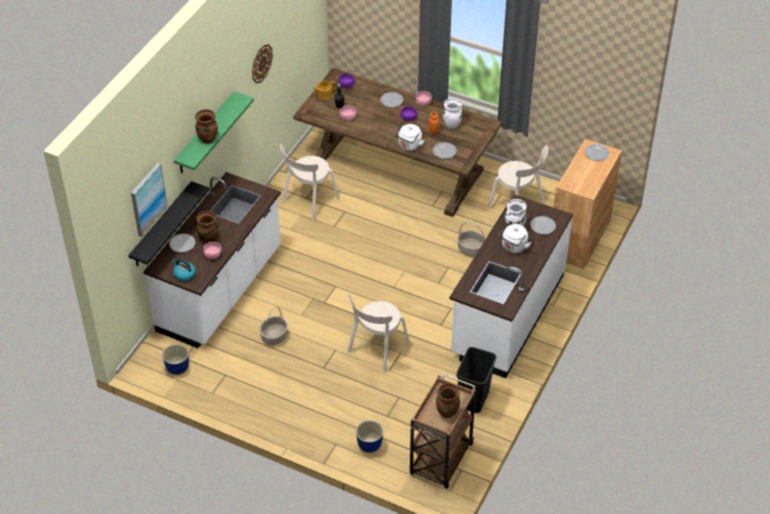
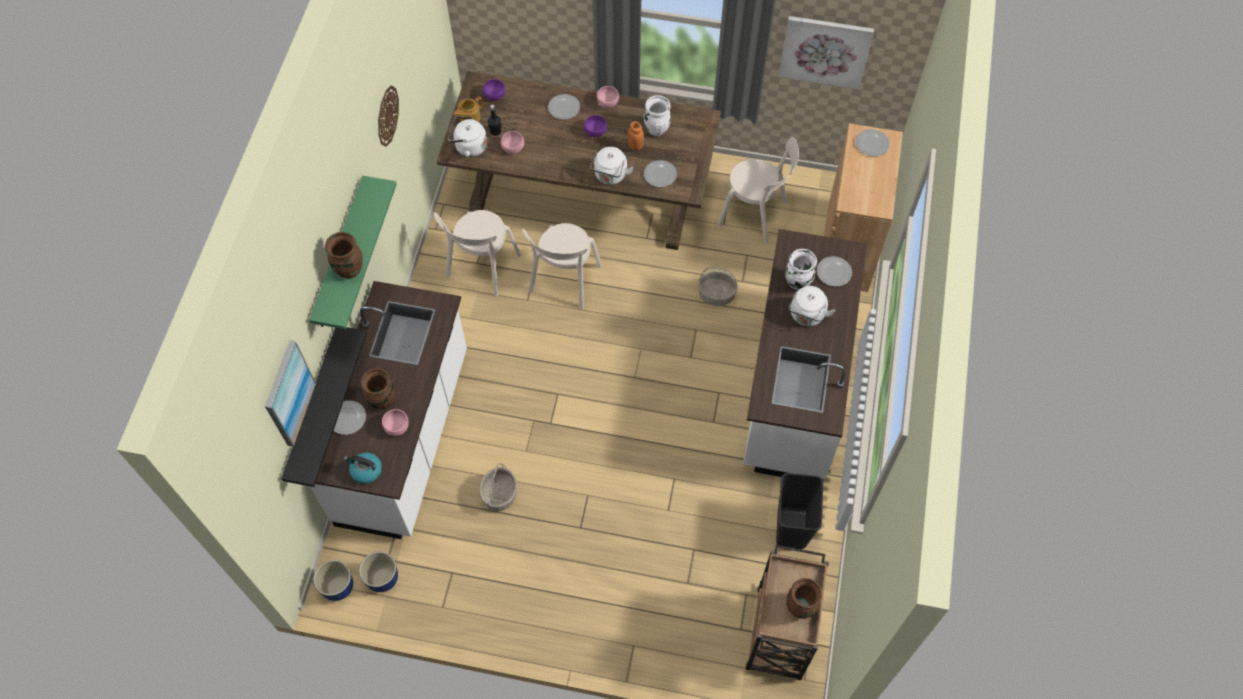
camera: 15 degrees left, 15 degrees up
(318, 111) = (469, 147): none -> white kettle
(370, 445) = (679, 636): planter -> planter (339, 588)
(376, 350) = (642, 482): beige chair -> beige chair (564, 282)
(574, 84) = (825, 50): none -> picture

